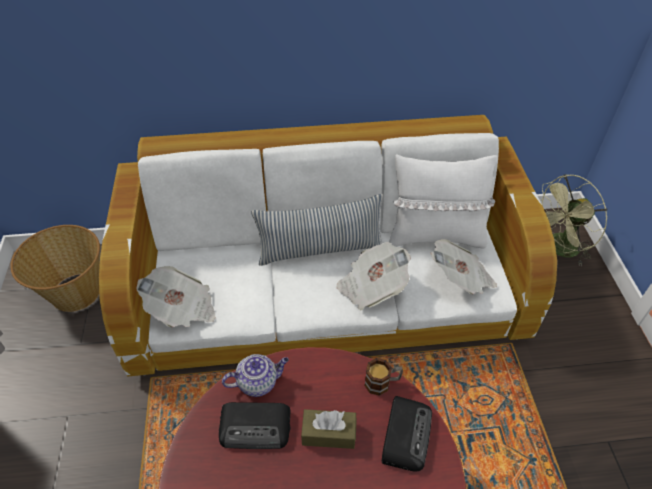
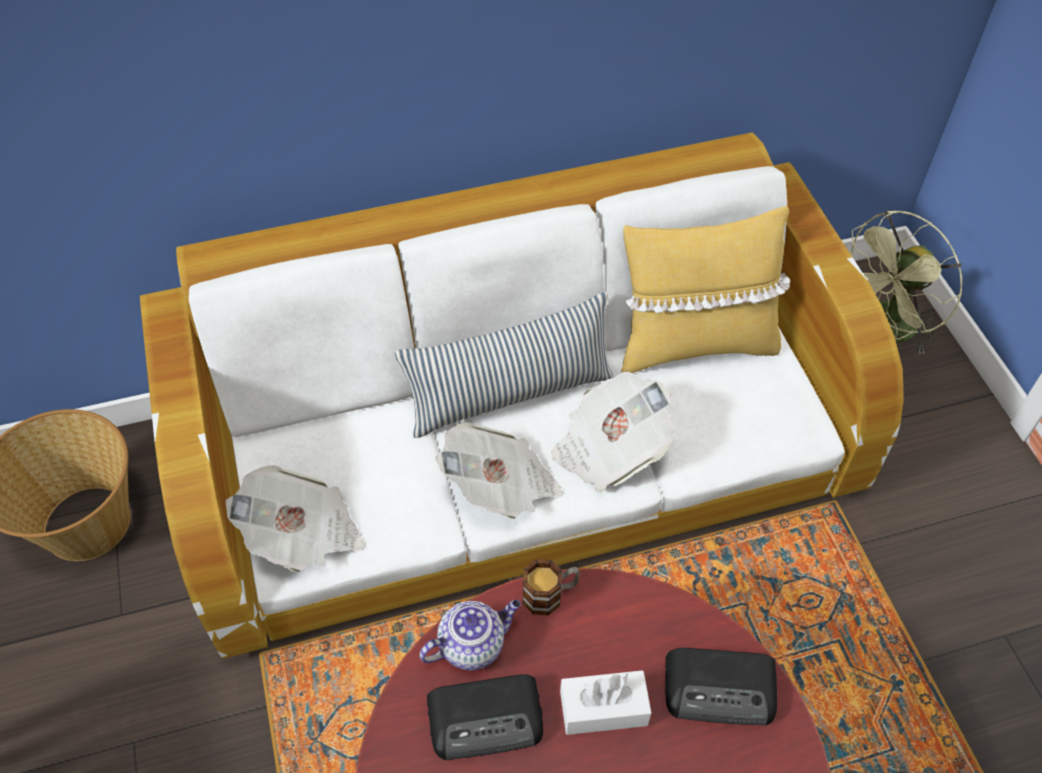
camera: 10 degrees left, 5 degrees up
(329, 433) = (603, 709): brown tissue box -> white tissue box
(382, 383) = (669, 613): mug -> mug (550, 594)
(406, 434) = (721, 689): radio -> radio turned 90 degrees clockwise
(435, 236) = (694, 344): white pillow -> yellow pillow
(461, 279) = (750, 414): newspaper -> newspaper (501, 487)

